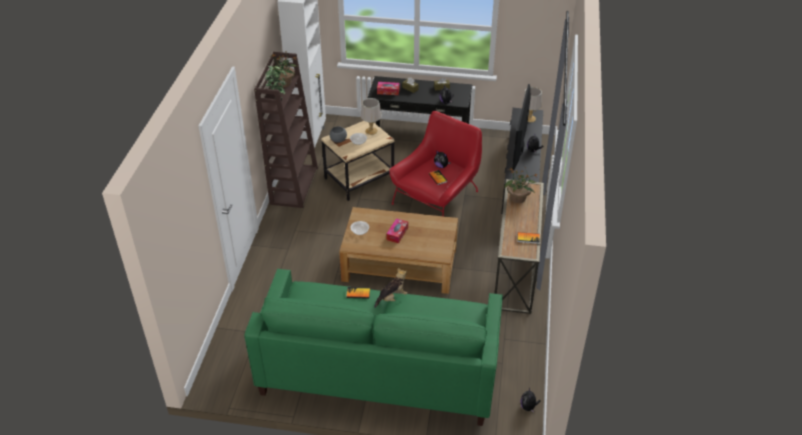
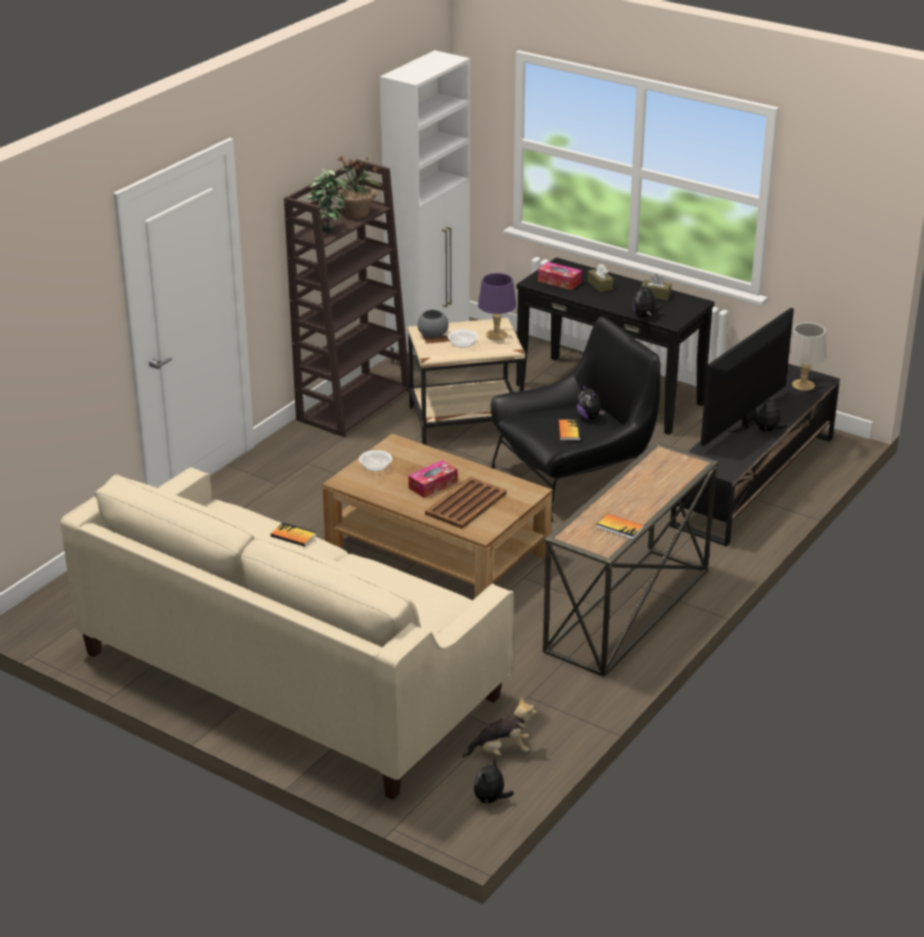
camera: 25 degrees right, 10 degrees down
(371, 131) = (496, 335): grey table lamp -> purple table lamp
(380, 368) = (293, 676): green sofa -> beige sofa
(392, 297) = (342, 556): plush toy -> plush toy (501, 751)
(422, 240) = (465, 504): none -> brown tray
(436, 198) = (574, 477): red armchair -> black armchair
(518, 199) = (652, 472): potted plant -> none

